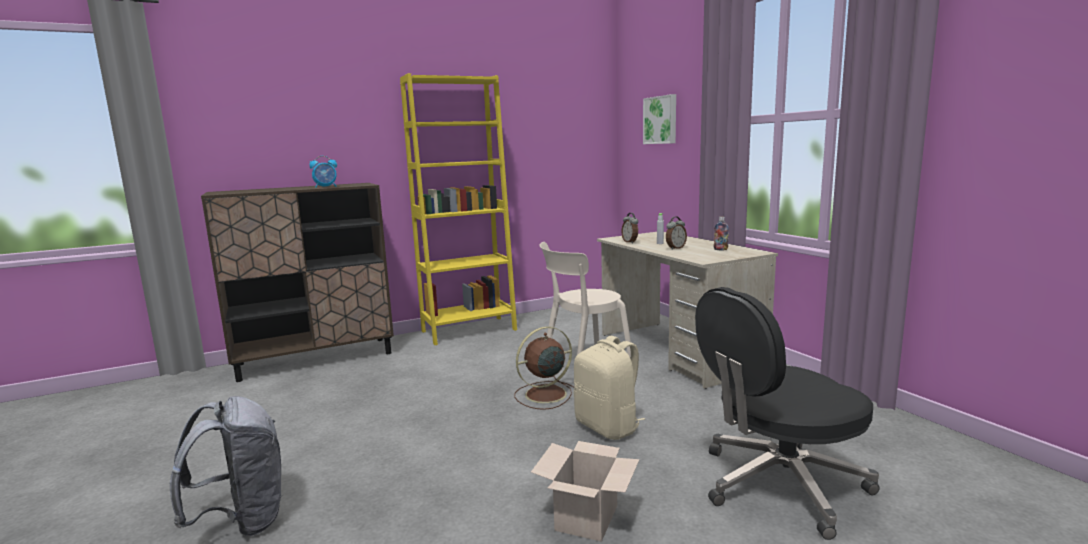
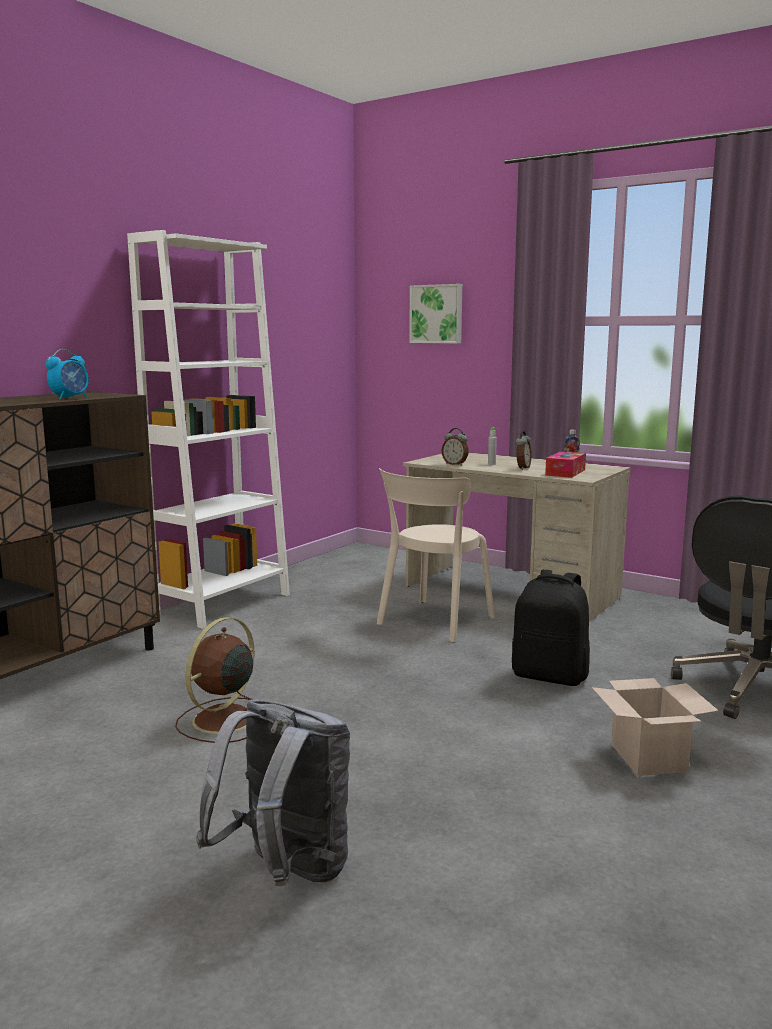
camera: 30 degrees left, 0 degrees up
(469, 330) = (223, 604): yellow bookcase -> white bookcase
(544, 395) = (436, 659): brown fan -> brown fan (222, 720)
(608, 427) = (550, 676): beige backpack -> black backpack
(702, 254) = (565, 472): none -> tissue box

